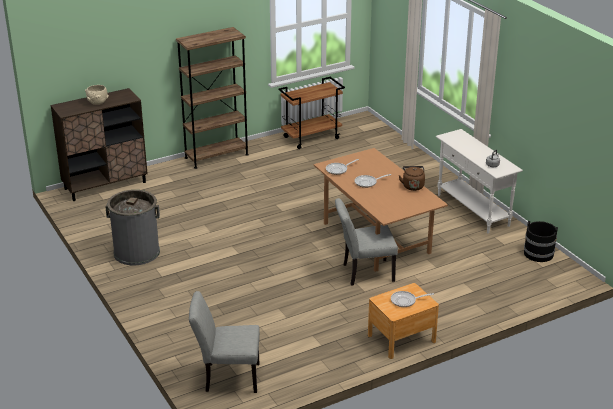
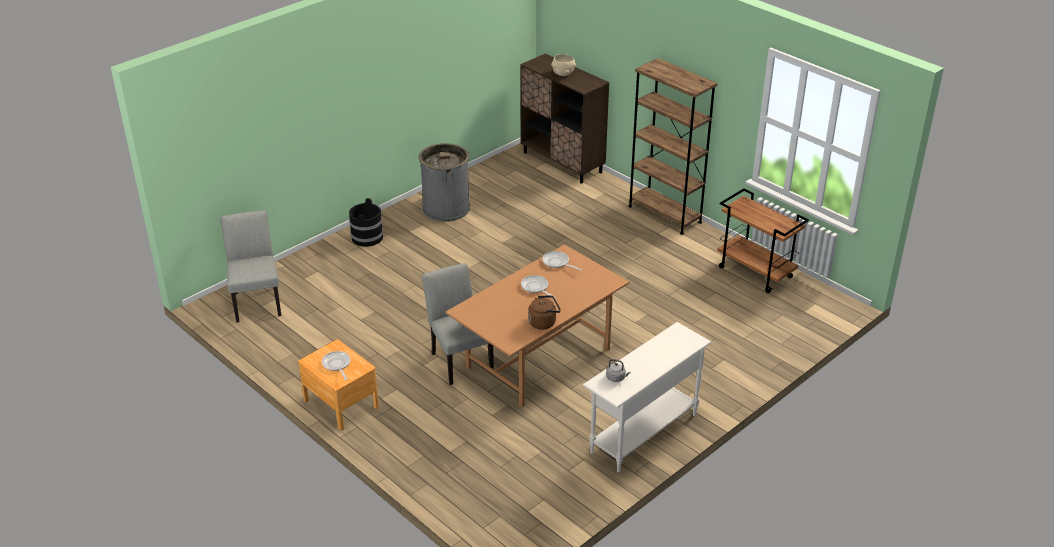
camera: 75 degrees right, 5 degrees up
(538, 253) = (559, 505): black bucket -> black bucket (367, 237)

